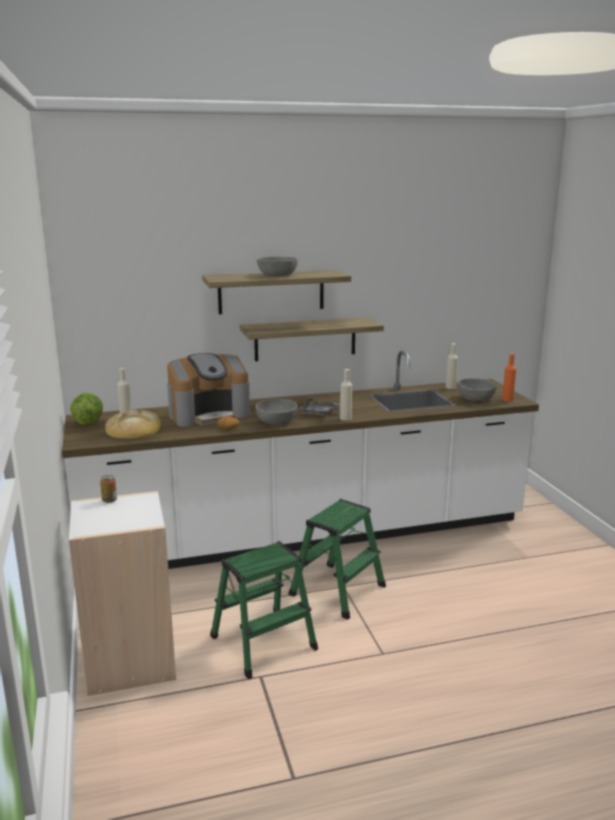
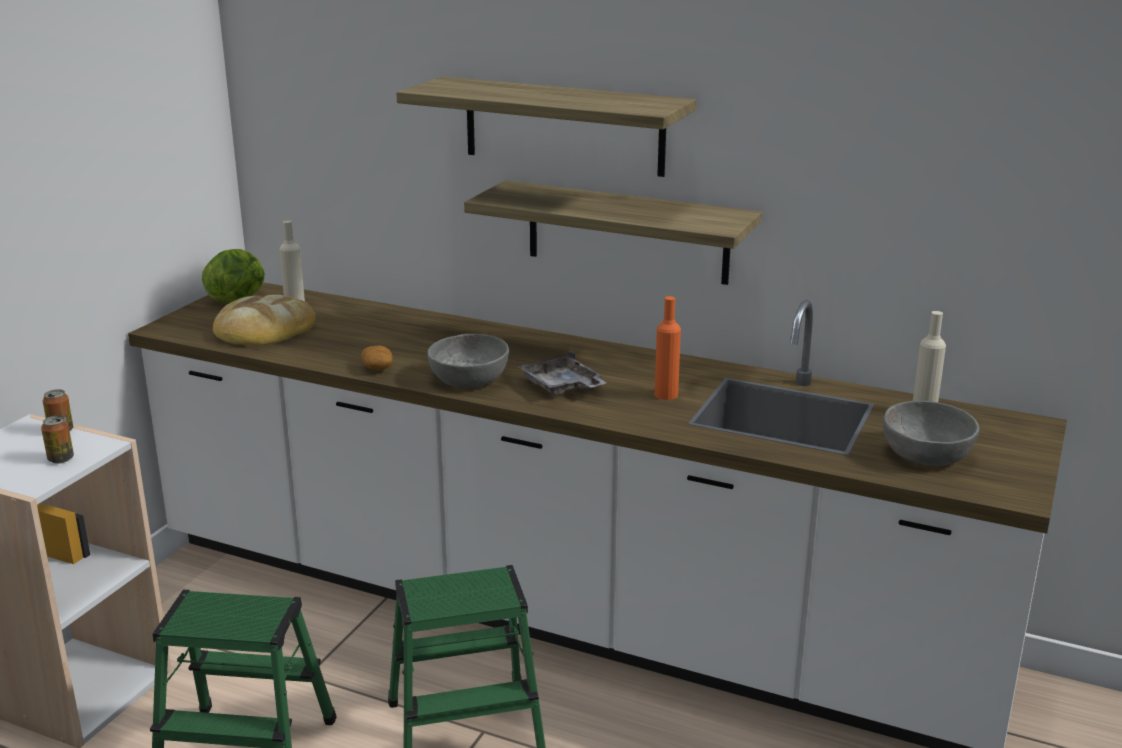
camera: 40 degrees right, 5 degrees up
(139, 509) = (60, 459): none -> can
(209, 414) = (404, 334): coffee machine -> none
(277, 275) = (547, 94): grey bowl -> none
(345, 418) = (583, 412): beige bottle -> none
(507, 400) = (993, 481): orange bottle -> orange bottle (666, 394)

